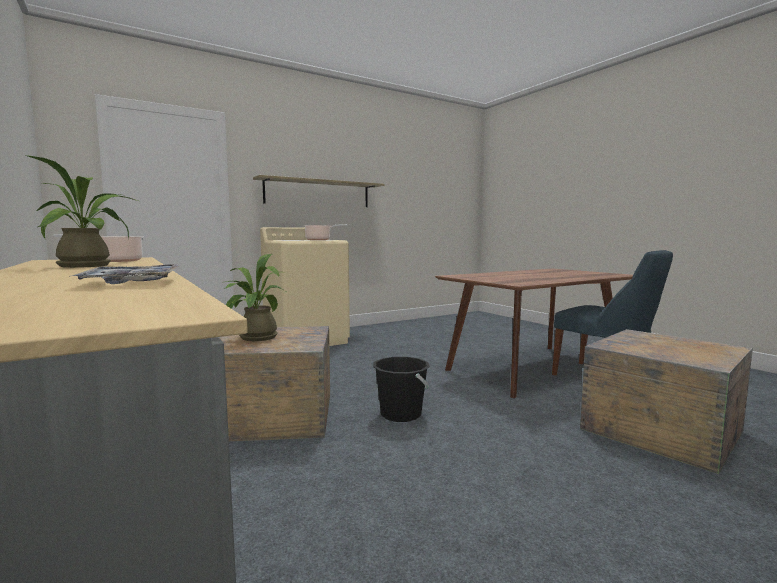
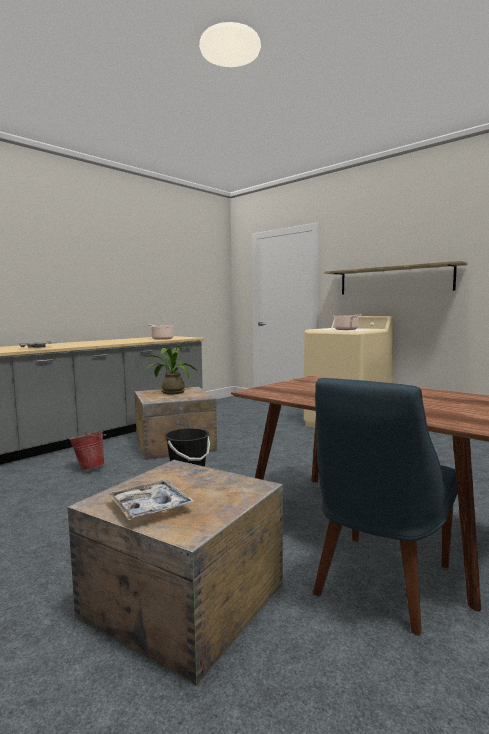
camera: 75 degrees right, 0 degrees up
(91, 265) = (127, 340): potted plant -> none
(322, 483) = (90, 467): none -> bucket
(701, 353) = (150, 507): none -> tray

